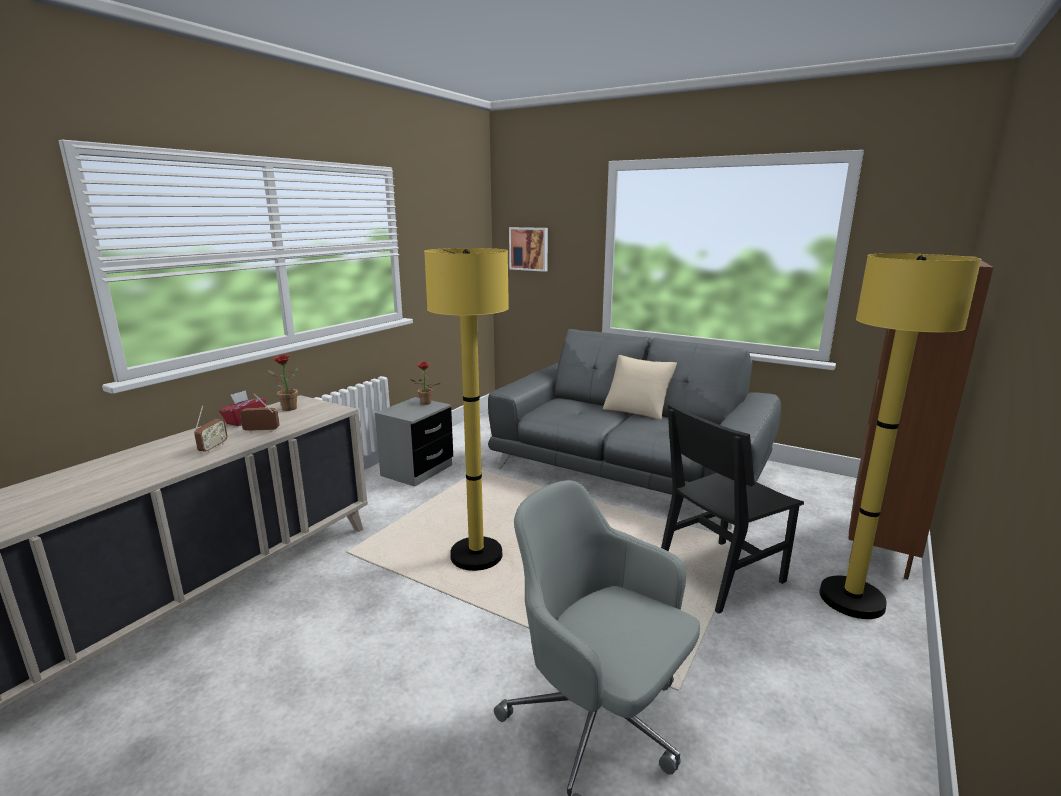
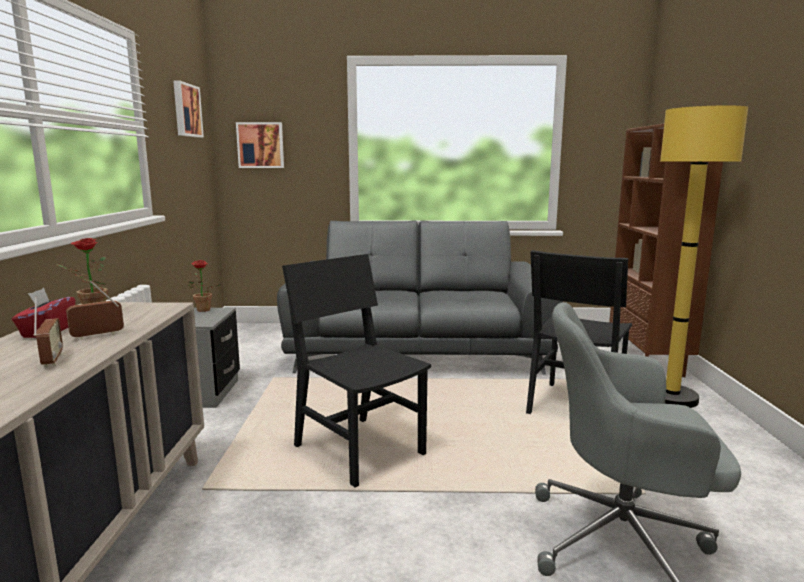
camera: 30 degrees left, 5 degrees down
(455, 222) = (186, 110): none -> picture
(476, 556) = (359, 450): yellow floor lamp -> black chair
(637, 410) = (422, 288): beige pillow -> none

